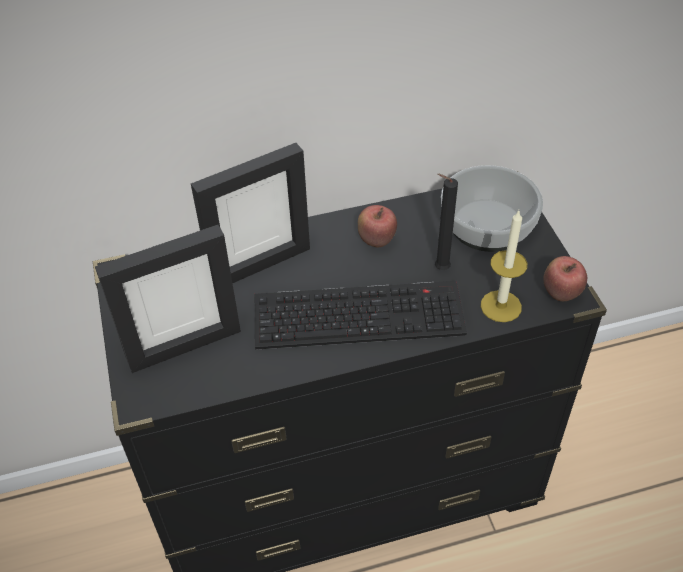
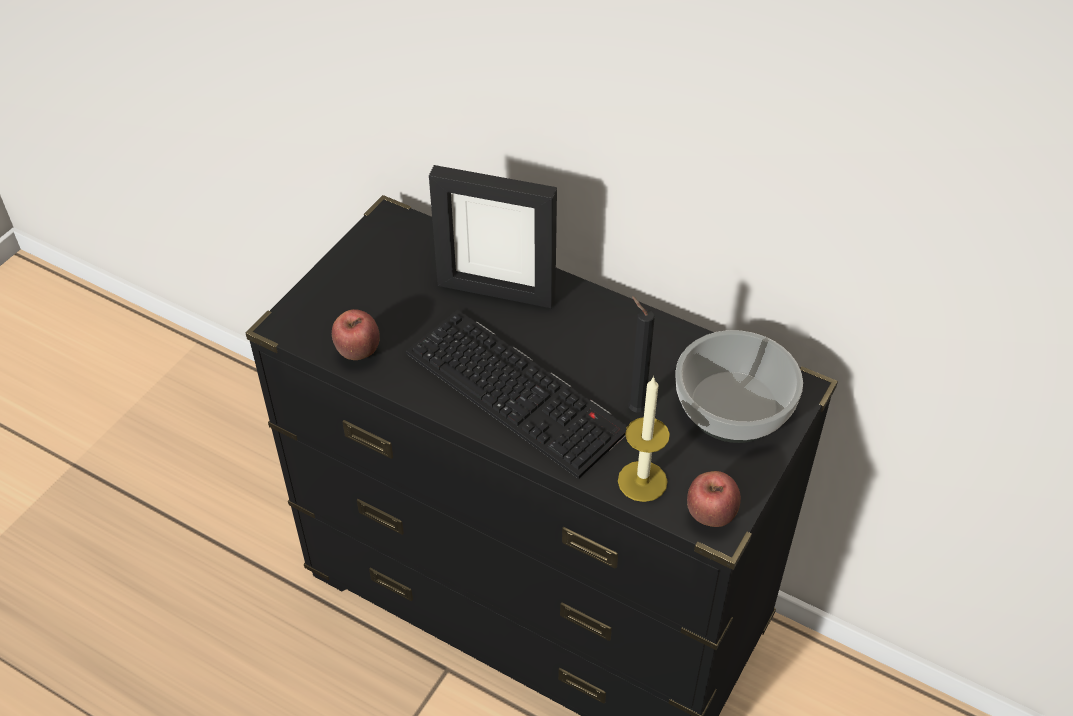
camera: 45 degrees right, 0 degrees up
(184, 344) = (363, 309): picture frame -> none
(376, 241) = (614, 344): apple -> apple (358, 352)

